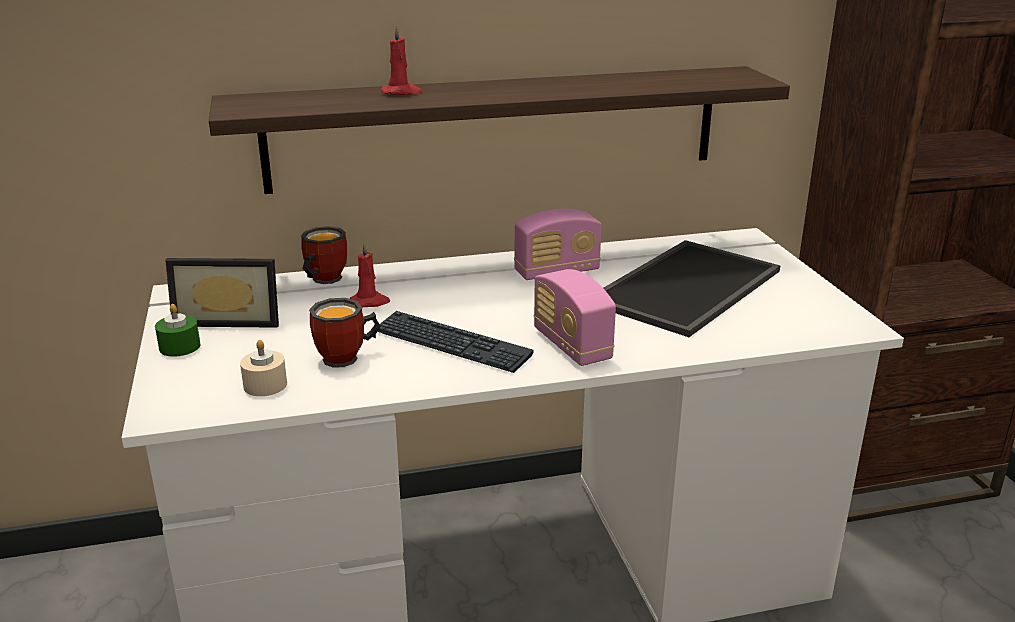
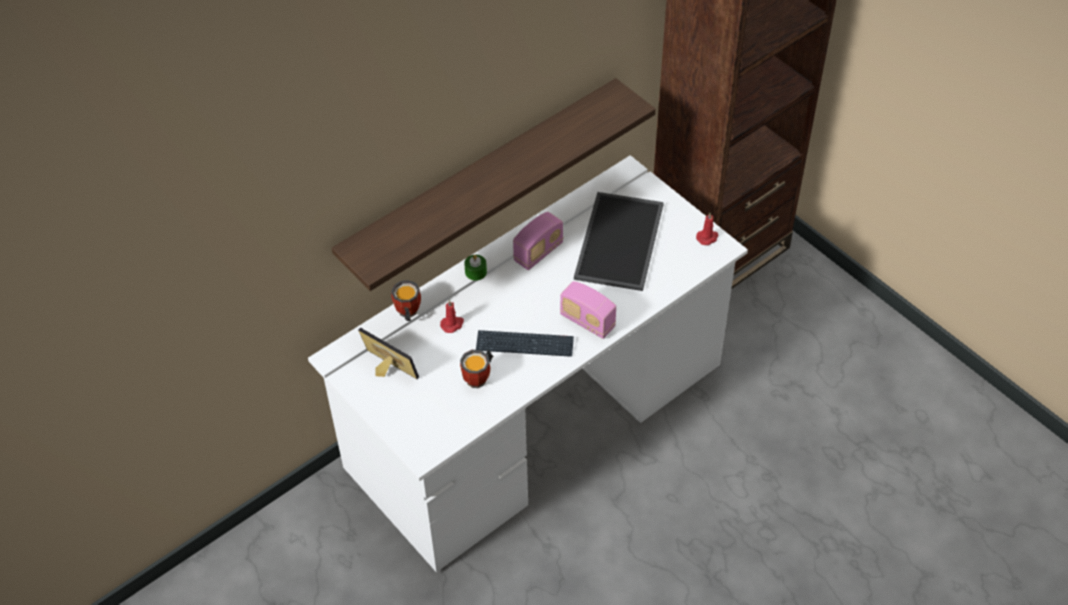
camera: 25 degrees left, 25 degrees up
(179, 347) = (381, 404): green candle -> green candle (475, 272)
(230, 319) = (386, 370): picture frame -> picture frame turned 120 degrees counterclockwise
(265, 385) = (455, 415): beige candle -> none
(401, 92) = (442, 202): red candle -> red candle (707, 237)

